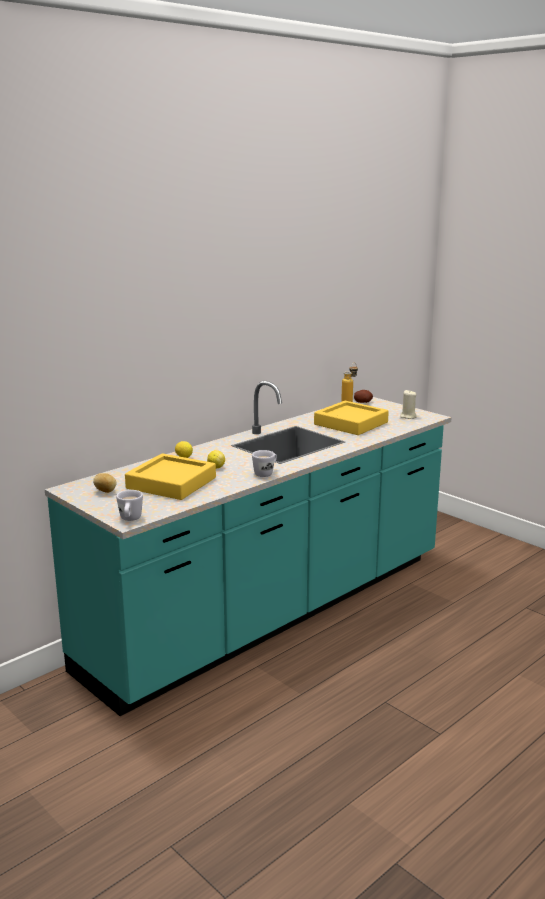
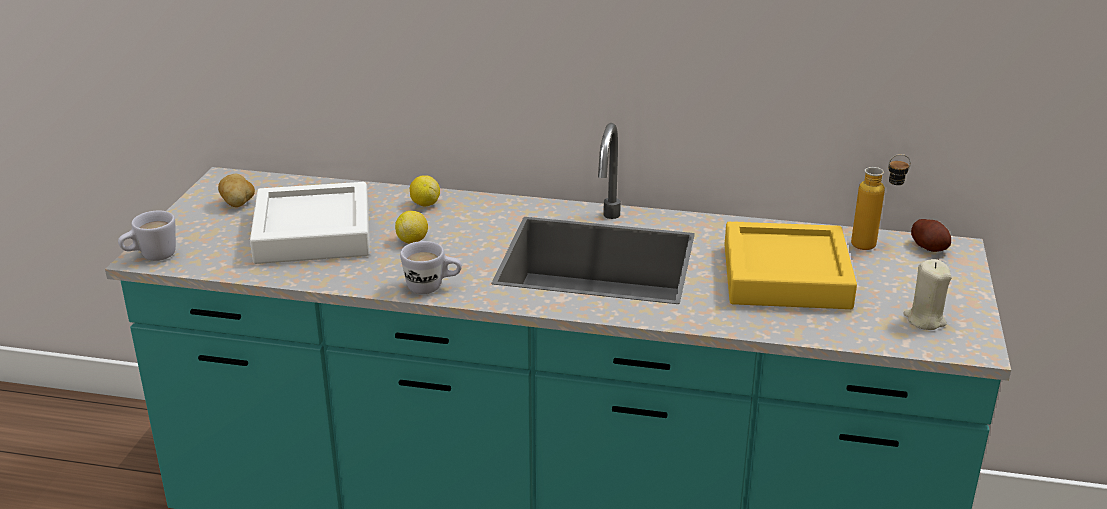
camera: 55 degrees right, 10 degrees up
(171, 483) = (313, 233): yellow tray -> white tray

